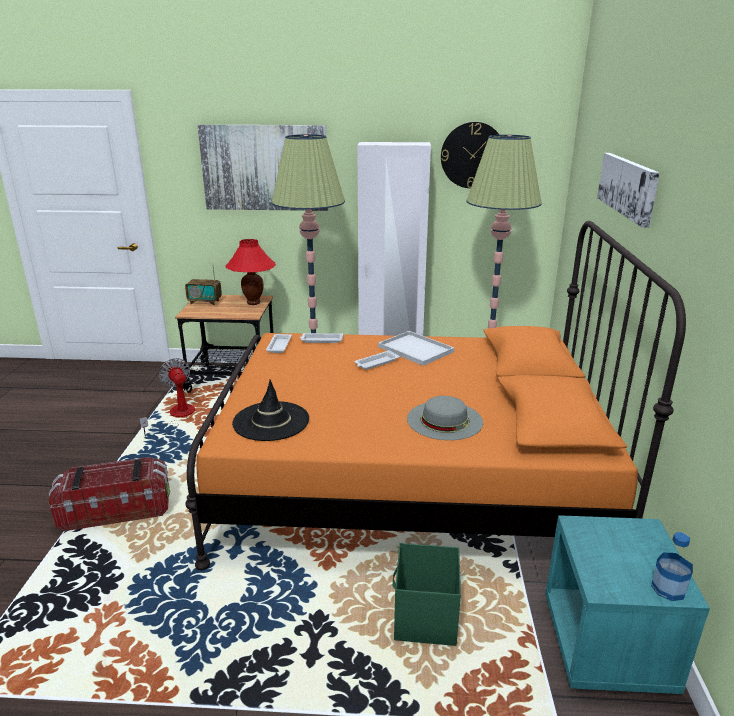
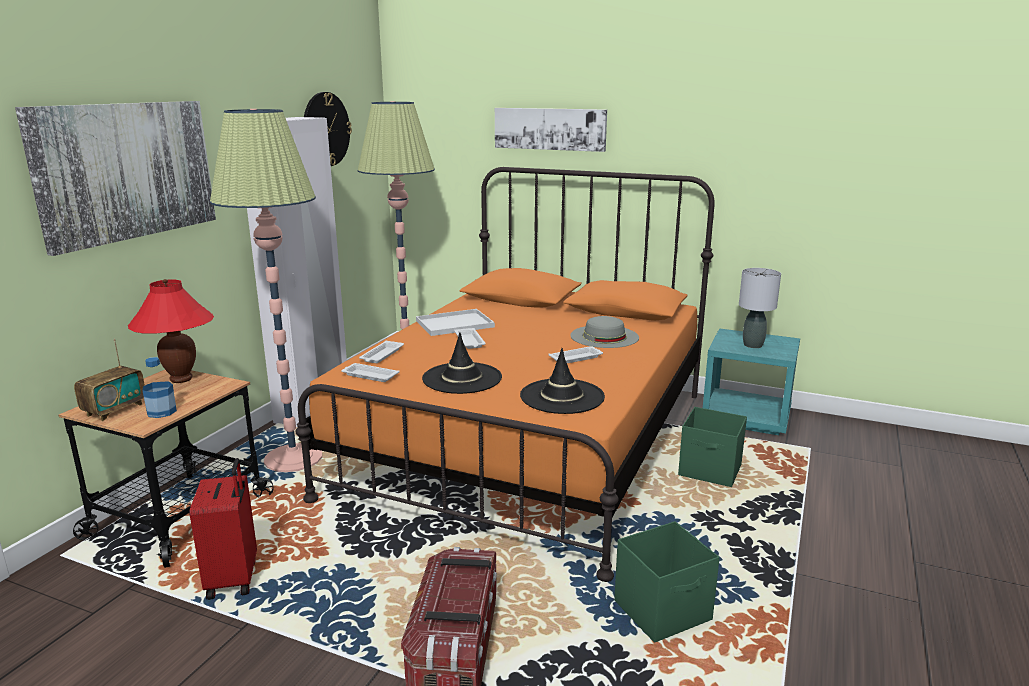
camera: 70 degrees left, 5 degrees down
(162, 608) = (663, 611): none -> green storage box
(176, 416) = (234, 579): fan -> red suitcase
(290, 376) = (462, 378): none -> black hat
(369, 414) = (576, 358): none -> white tray
(616, 554) = (752, 345): none -> grey table lamp
(668, 588) = (784, 342): bottle -> bottle (161, 412)

